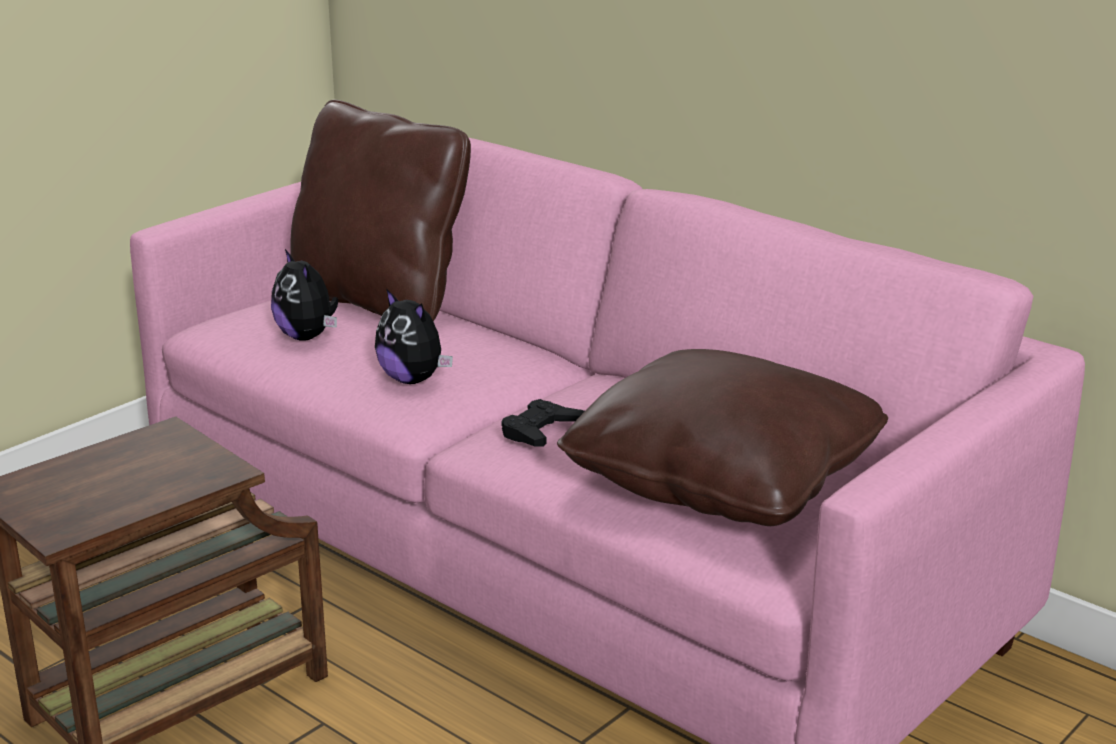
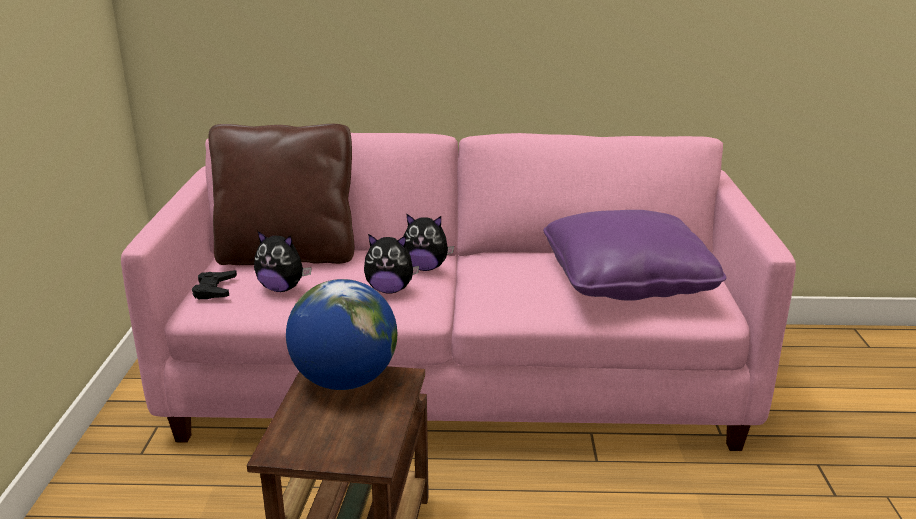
camera: 40 degrees left, 0 degrees up
(171, 451) = (345, 381): none -> globe
(503, 369) = (426, 267): none -> plush toy
(540, 431) = (508, 290): black game controller -> black game controller (214, 289)
(722, 478) = (626, 281): brown pillow -> purple pillow

